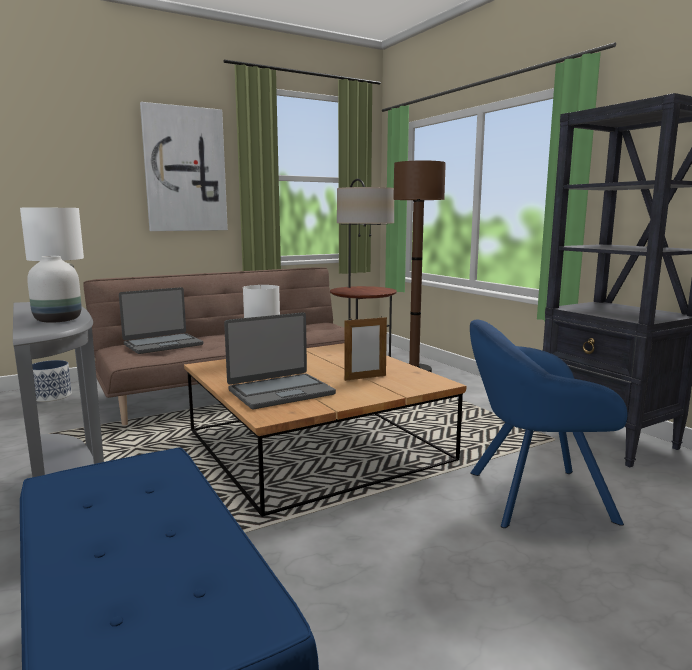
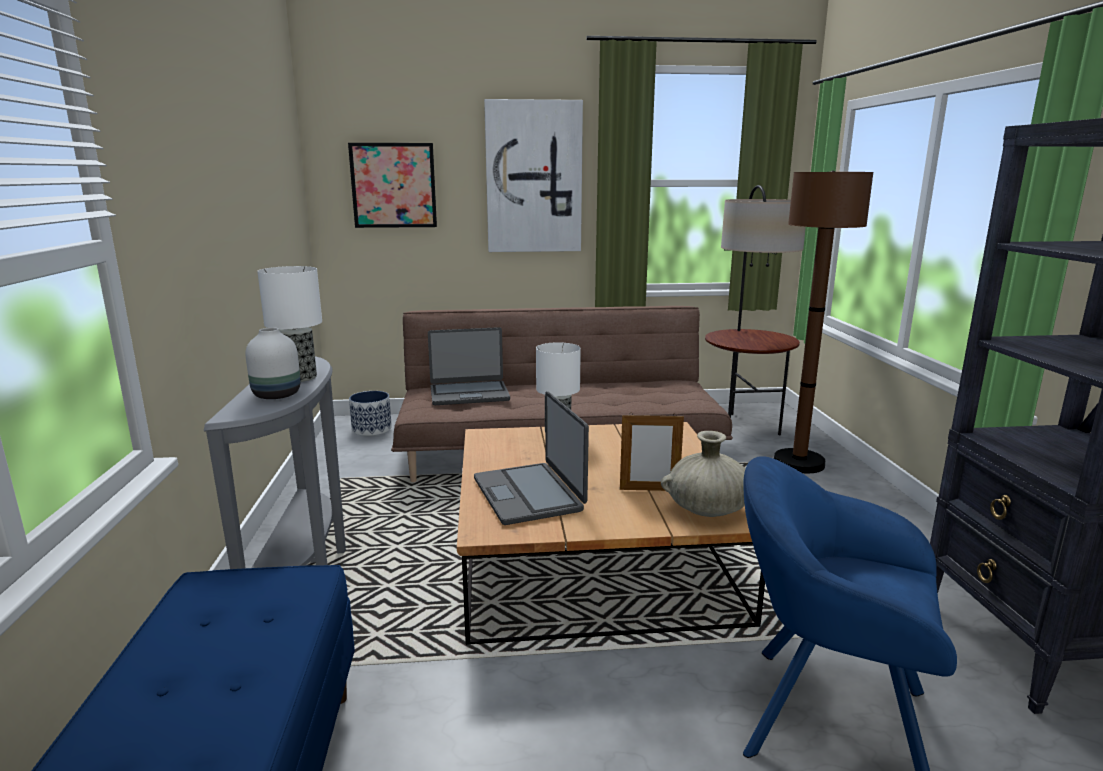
camera: 25 degrees right, 5 degrees up
(58, 171) = (393, 185): none -> picture
(280, 392) = (529, 494): laptop -> laptop turned 75 degrees clockwise
(415, 382) = (707, 511): none -> beige vase

